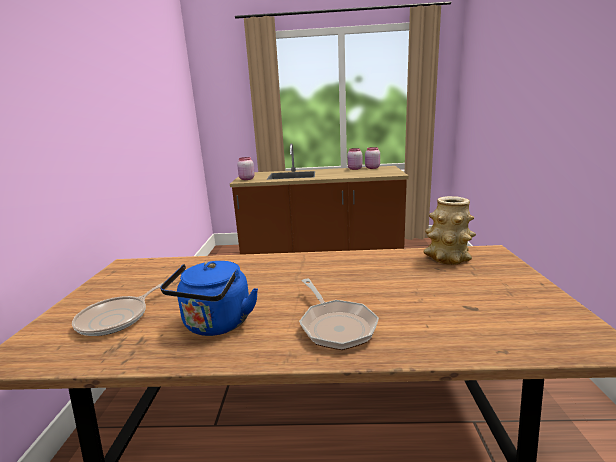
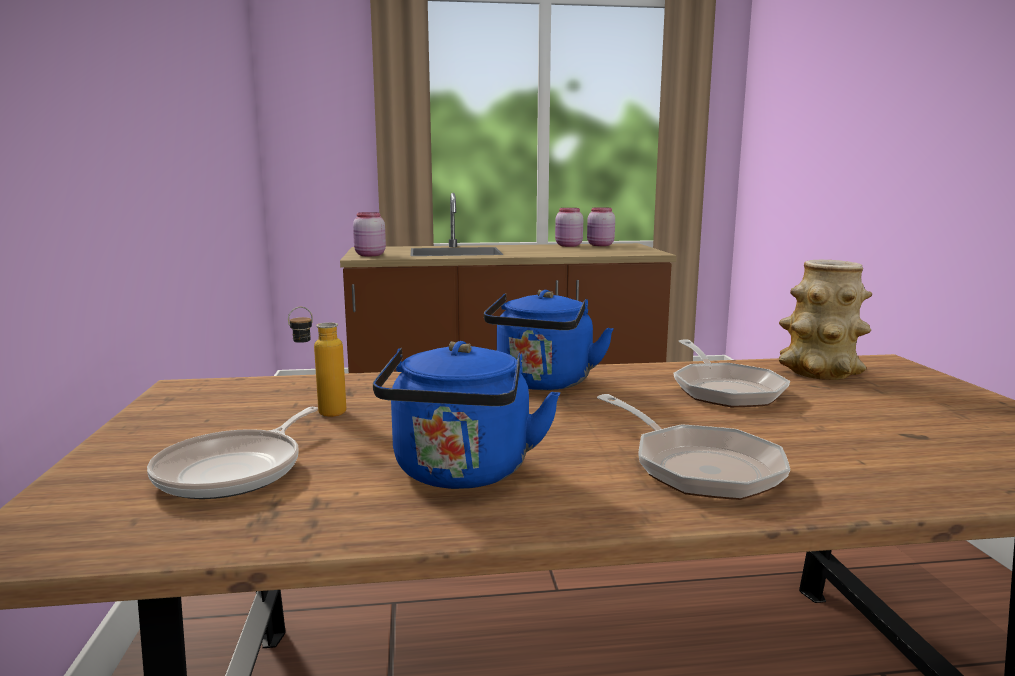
camera: 10 degrees left, 5 degrees down
(174, 283) = (321, 415): none -> bottle
(292, 264) = (543, 383): none -> blue kettle
(385, 271) = (724, 389): none -> frying pan

